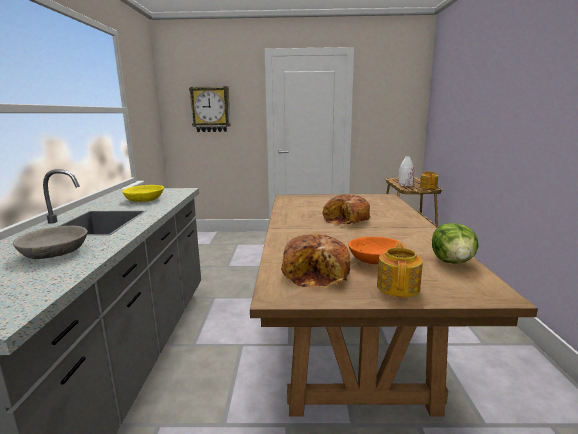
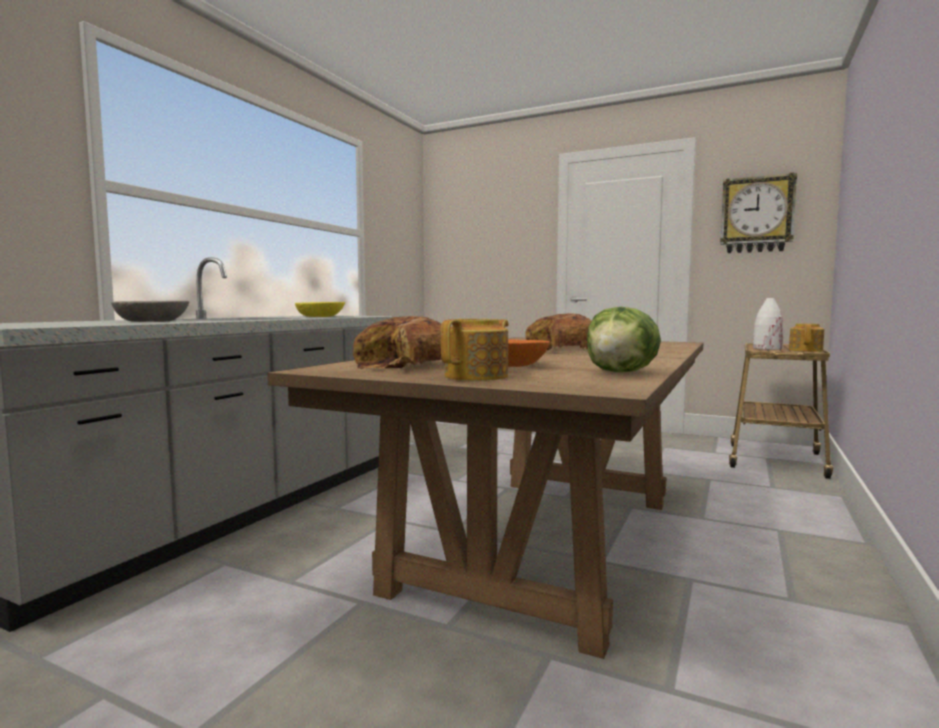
camera: 25 degrees right, 10 degrees down
(211, 109) = (484, 241): wall clock -> wall clock (757, 215)

